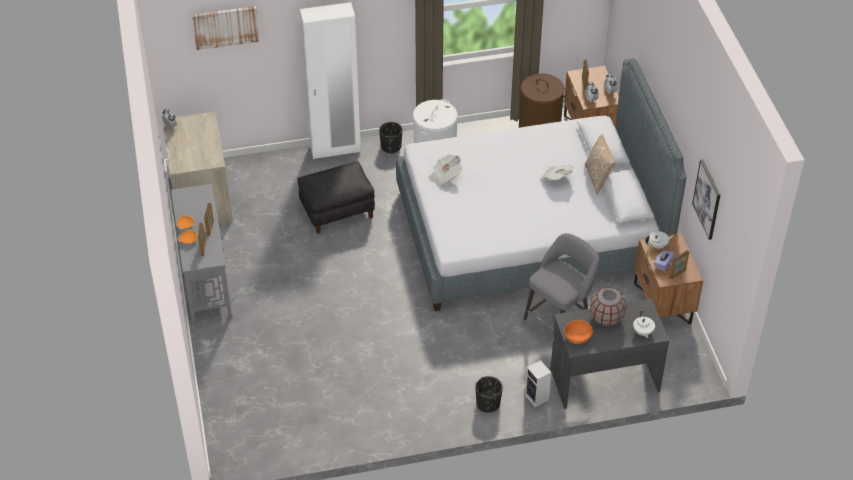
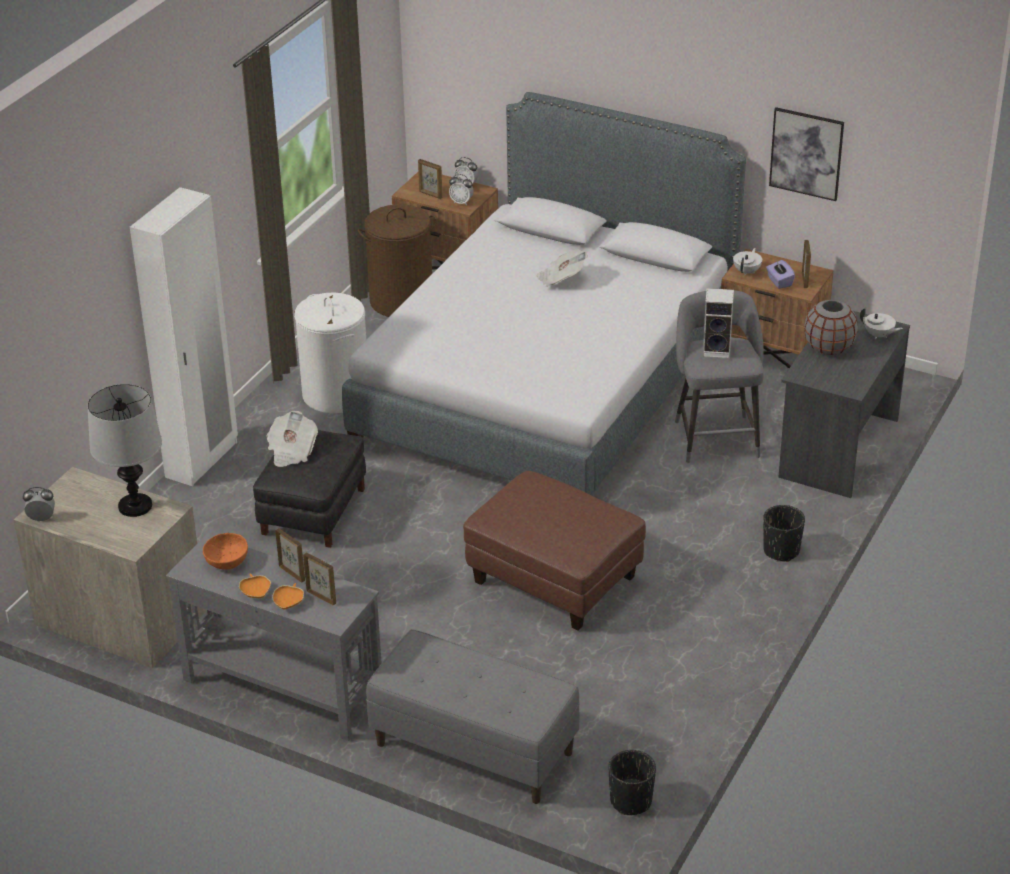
camera: 50 degrees left, 10 degrees down
(207, 148) = (134, 506): none -> table lamp
(225, 27) = (52, 304): picture -> none
(226, 371) = (473, 749): none -> grey bench
(374, 329) = (555, 580): none -> brown ottoman
(391, 147) = (263, 415): black planter -> black planter (630, 801)
(444, 176) = (450, 352): newspaper -> newspaper (291, 451)
(537, 398) = (813, 509): speaker -> speaker (718, 350)
(577, 337) = (836, 380): orange bowl -> orange bowl (226, 561)
(598, 178) = (598, 254): pillow -> none

